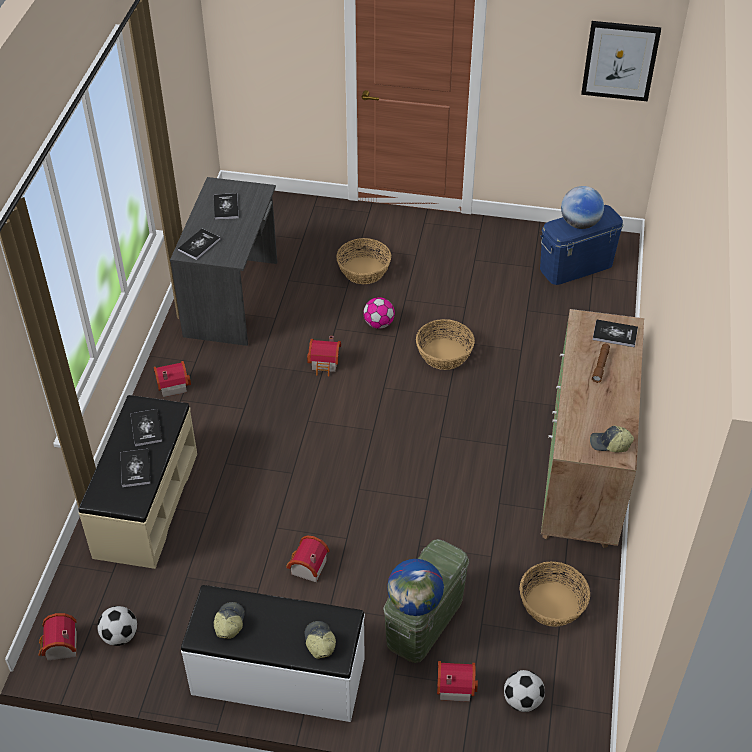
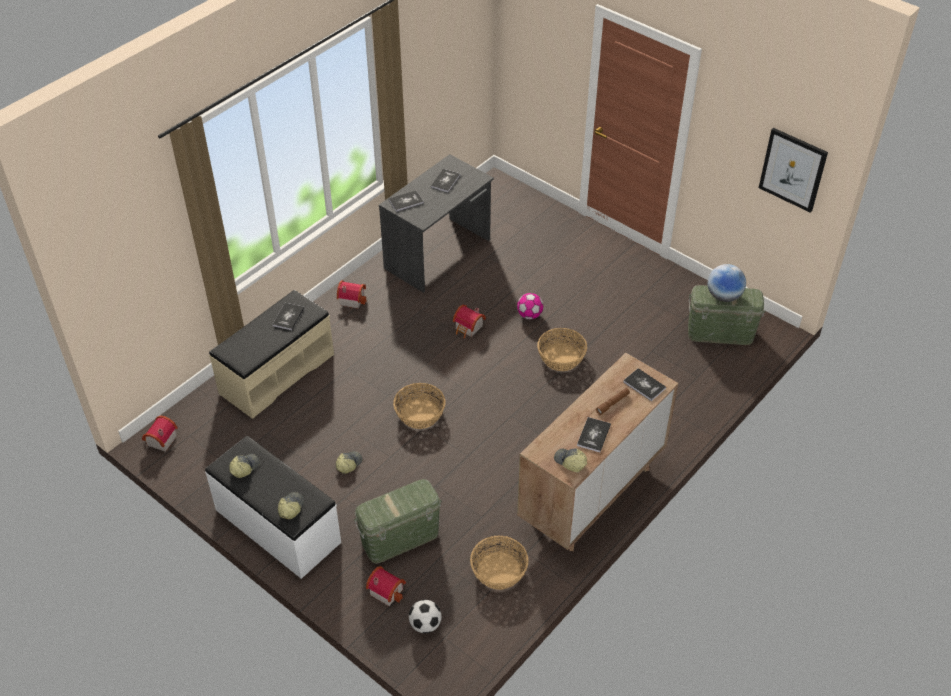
camera: 30 degrees right, 0 degrees up
(120, 636) = (200, 451): football -> none
(135, 468) = (262, 341): book -> book (593, 435)
(306, 567) = (348, 464): toy house -> cap
(363, 271) = (548, 271): basket -> basket (419, 414)
(415, 602) = (377, 514): globe -> none
(576, 266) = (720, 332): blue storage box -> green storage box

